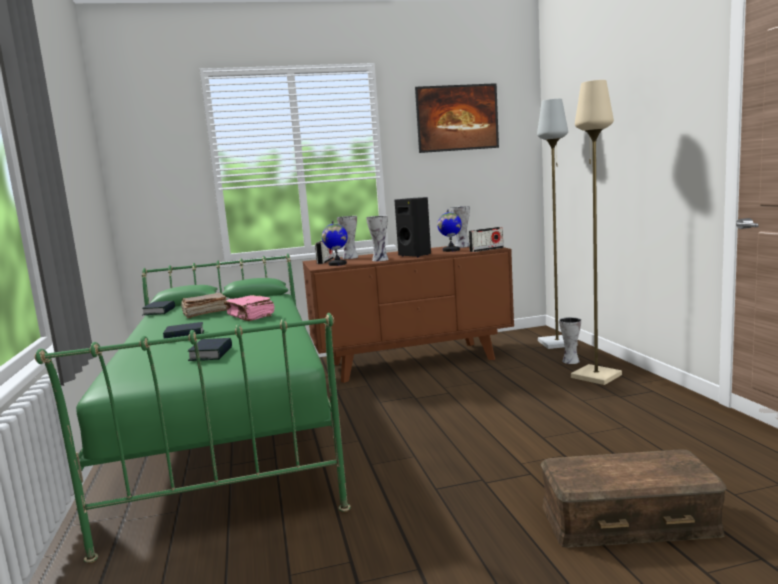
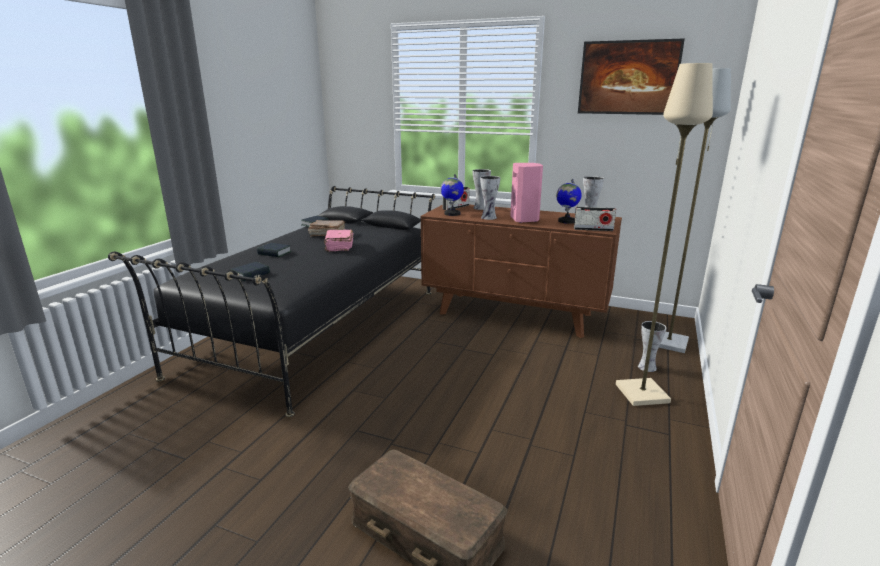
camera: 35 degrees right, 10 degrees up
(228, 437) = (317, 330): green bed -> black bed
(416, 255) = (525, 220): black speaker -> pink speaker

